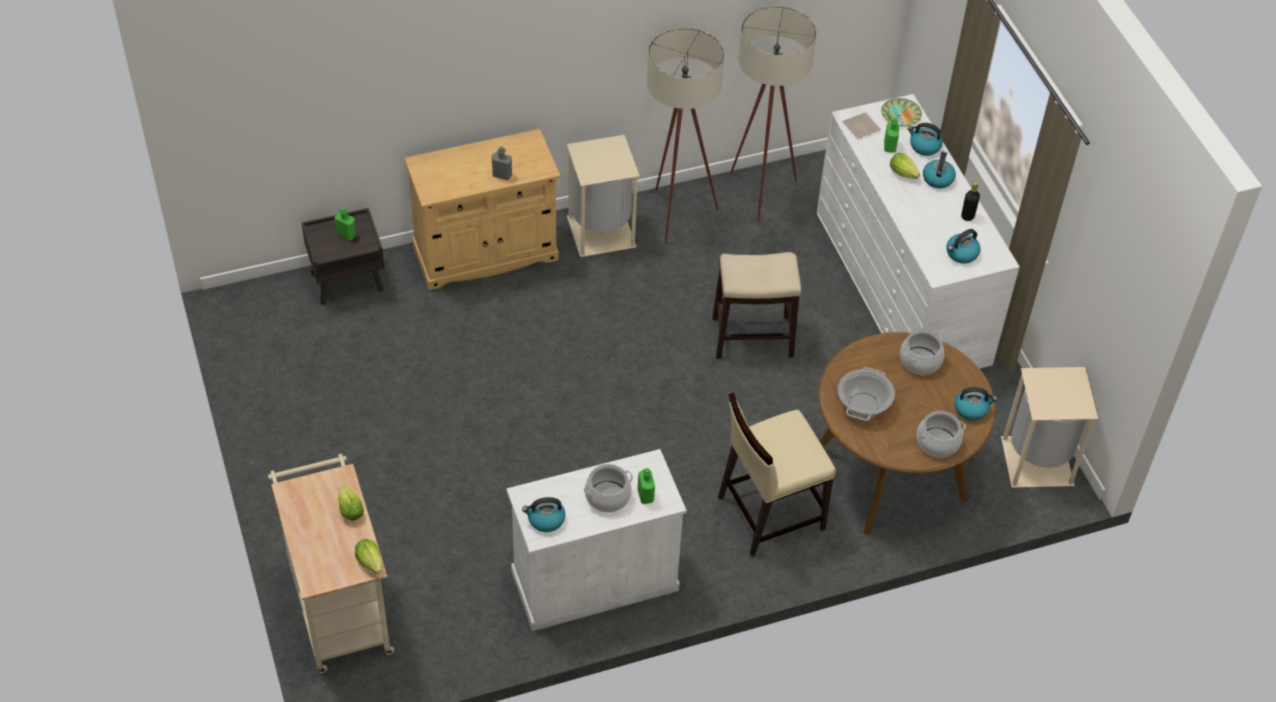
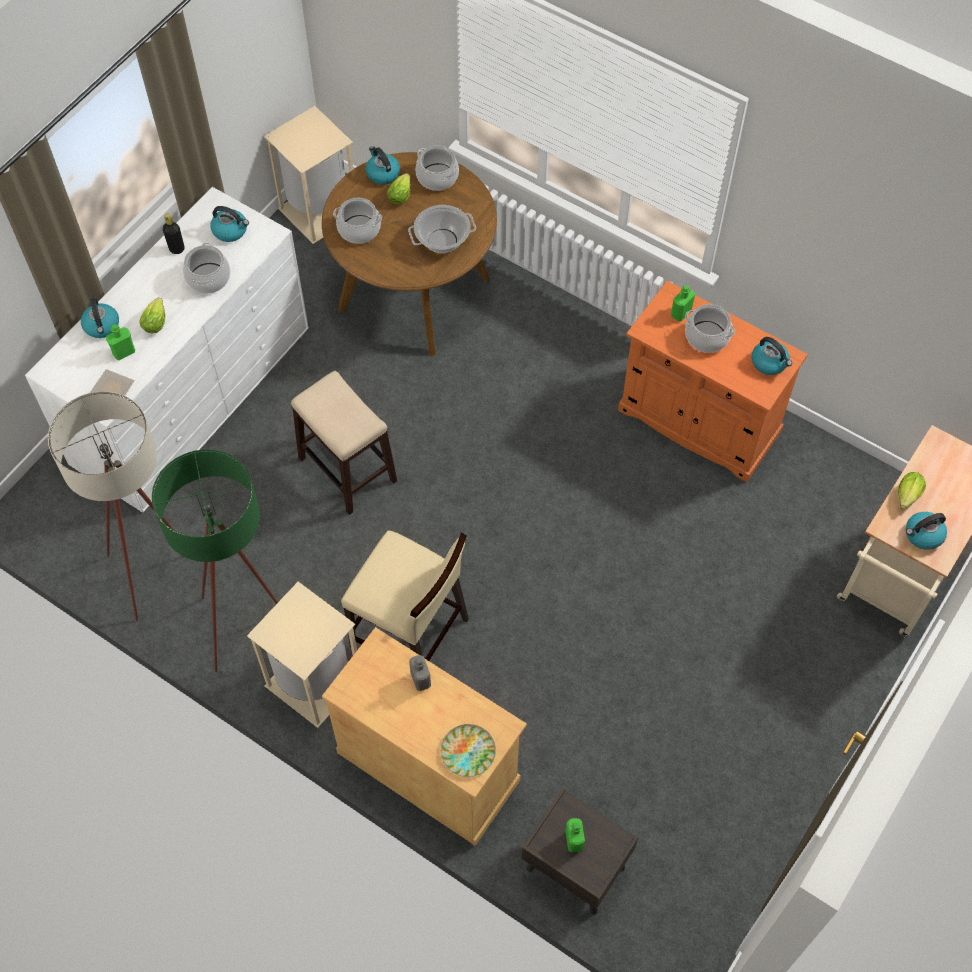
camera: 125 degrees left, 10 degrees up
(371, 564) = (934, 442): lettuce -> lettuce (401, 194)
(594, 580) = (698, 421): white cabinet -> orange cabinet
(676, 220) = (245, 625): beige floor lamp -> green floor lamp
(769, 513) = (526, 348): beige chair -> beige chair (410, 634)
(900, 115) = (68, 368): plate -> plate (468, 752)
(922, 219) = (209, 278): none -> cooking pot
(938, 178) = (141, 294): kettle -> kettle (923, 535)

